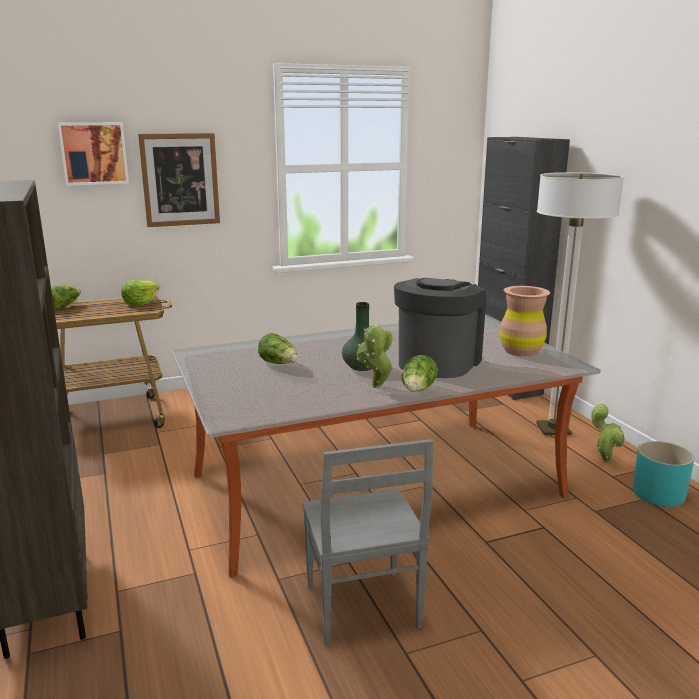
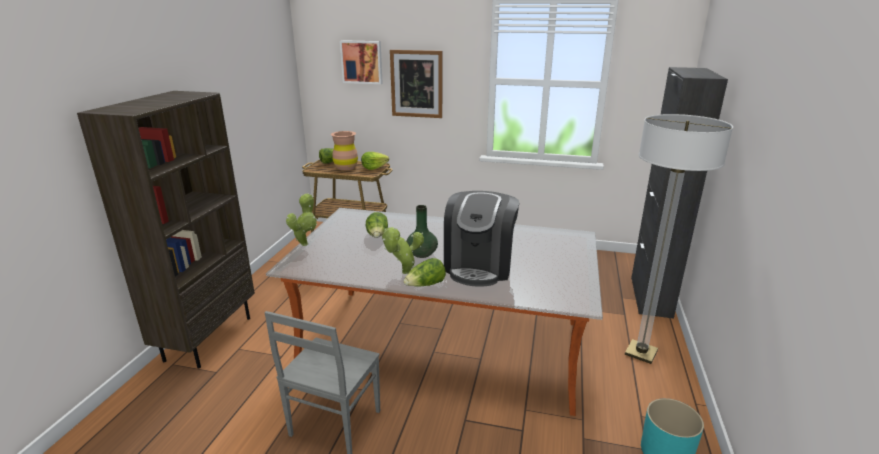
camera: 35 degrees right, 5 degrees up
(437, 362) = (479, 266): coffee machine -> coffee machine turned 135 degrees clockwise
(521, 351) = (562, 276): brown vase -> brown vase (346, 167)
(604, 459) = (654, 398): potted plant -> potted plant (305, 243)

